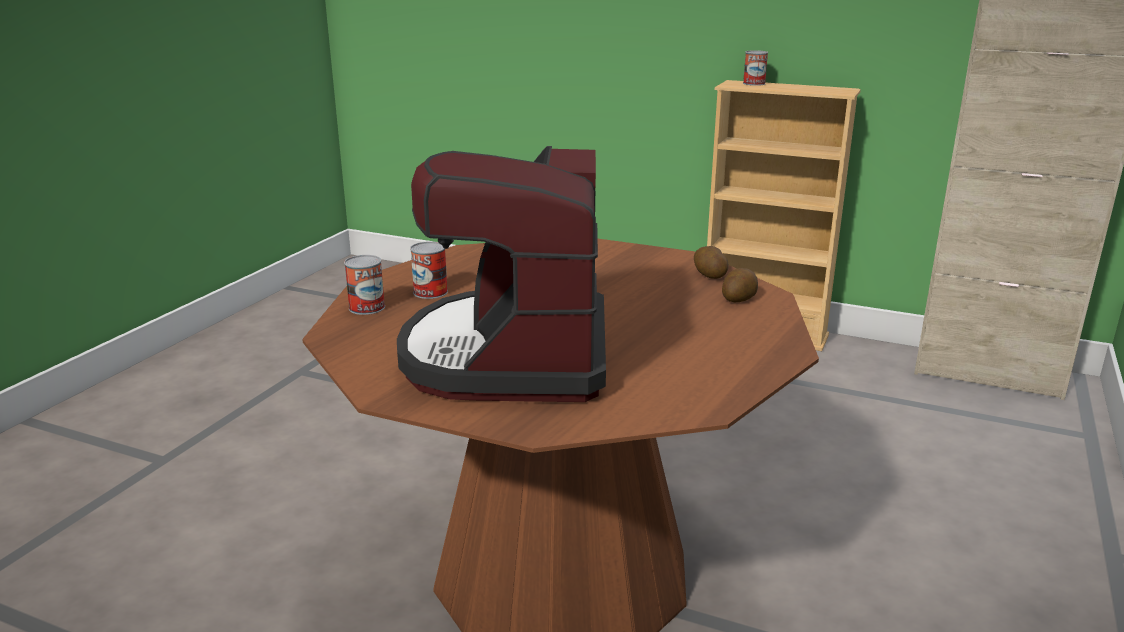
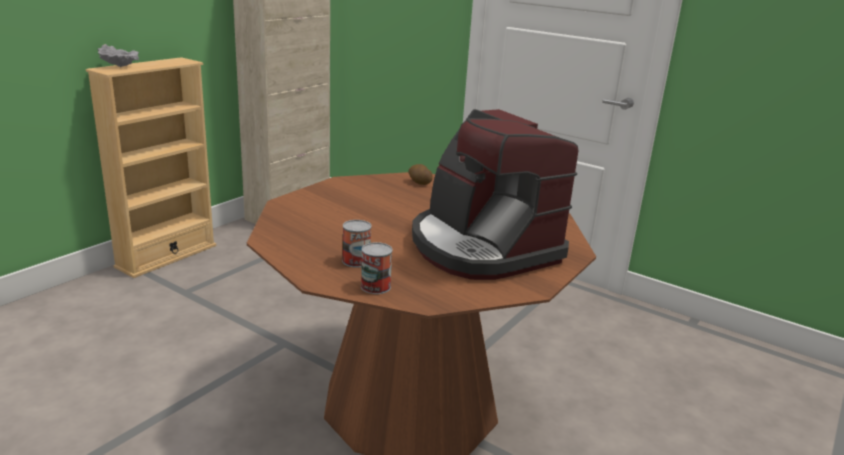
camera: 80 degrees left, 0 degrees up
(511, 355) = (482, 247): coffee machine -> coffee machine turned 45 degrees clockwise
(709, 275) = (377, 181): potato -> none
(754, 83) = (120, 67): can -> grey bowl

